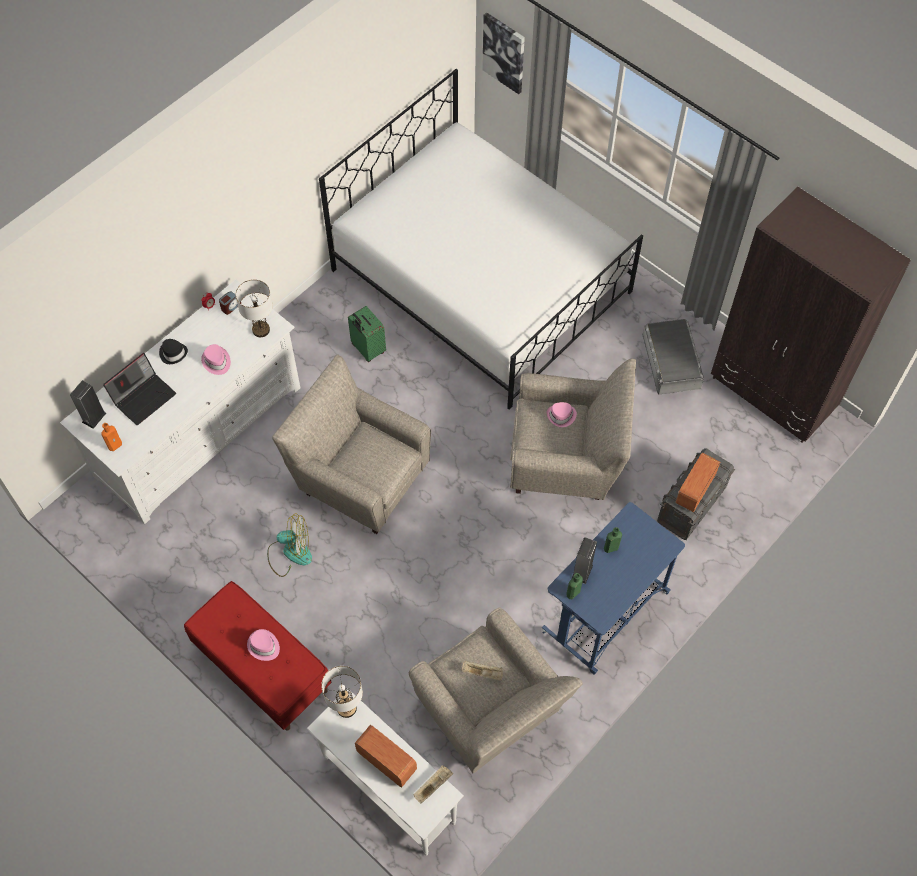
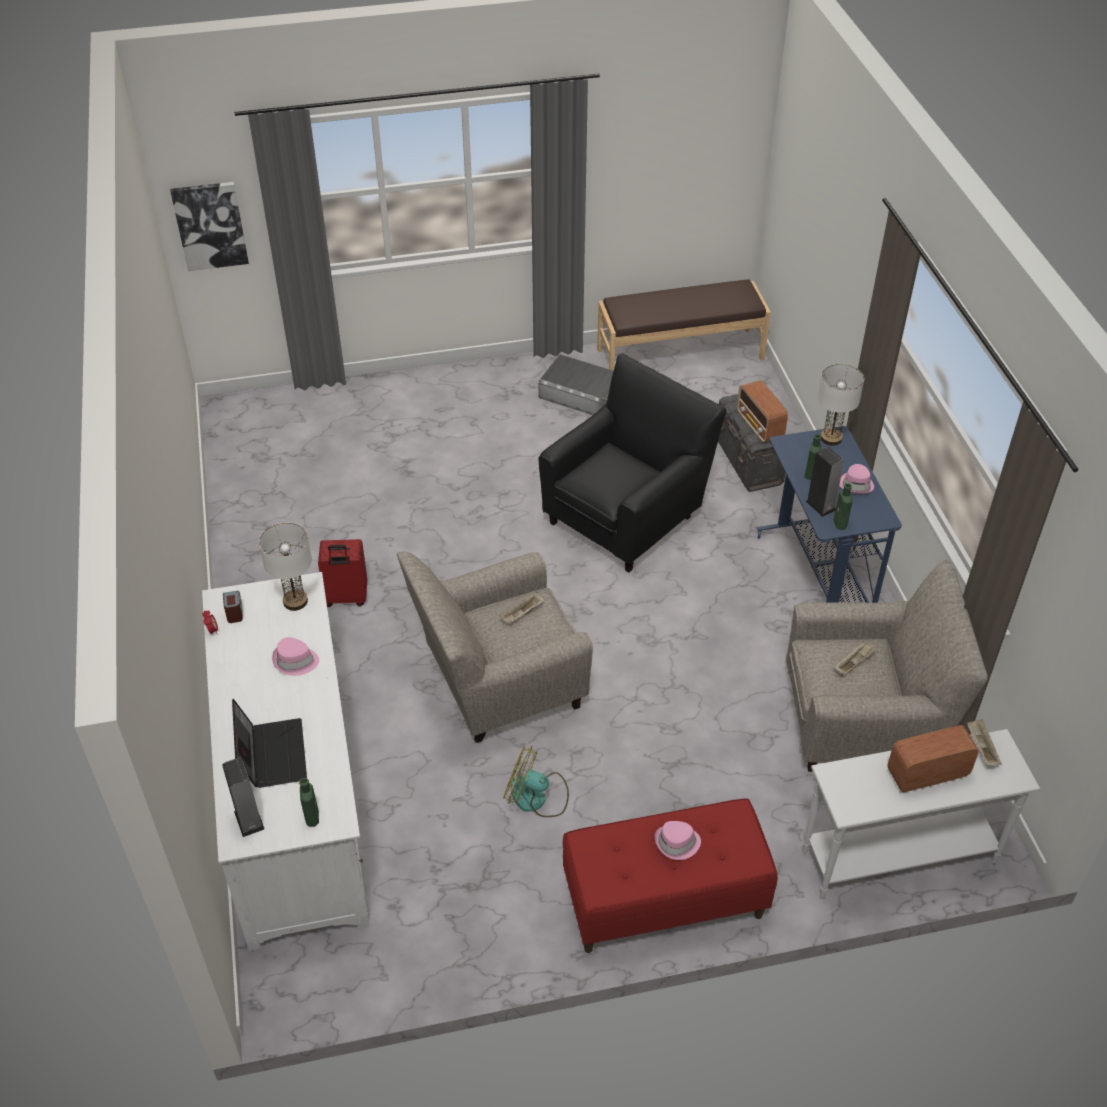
camera: 55 degrees left, 15 degrees down
(116, 444) = (312, 816): orange bottle -> green bottle
(173, 353) = (240, 695): black hat -> none
(290, 553) = (537, 797): fan -> fan turned 105 degrees counterclockwise
(346, 707) = (837, 777): table lamp -> table lamp (831, 438)
(367, 349) = (346, 598): green suitcase -> red suitcase
(379, 453) = (522, 614): none -> beige tray
(480, 280) = (359, 471): white bed -> none
(561, 416) = (607, 460): pink hat -> pink hat (856, 484)
(566, 460) = (625, 518): beige armchair -> black armchair
(773, 393) = (680, 354): brown wardrobe -> brown bench

